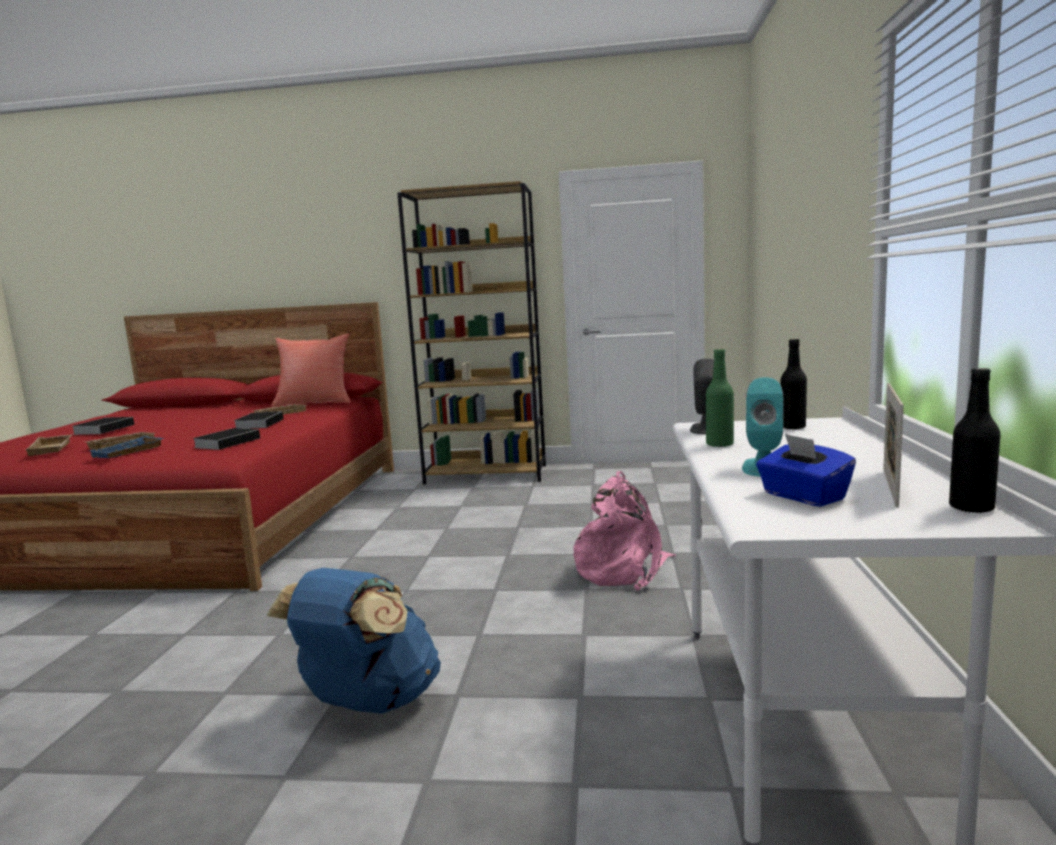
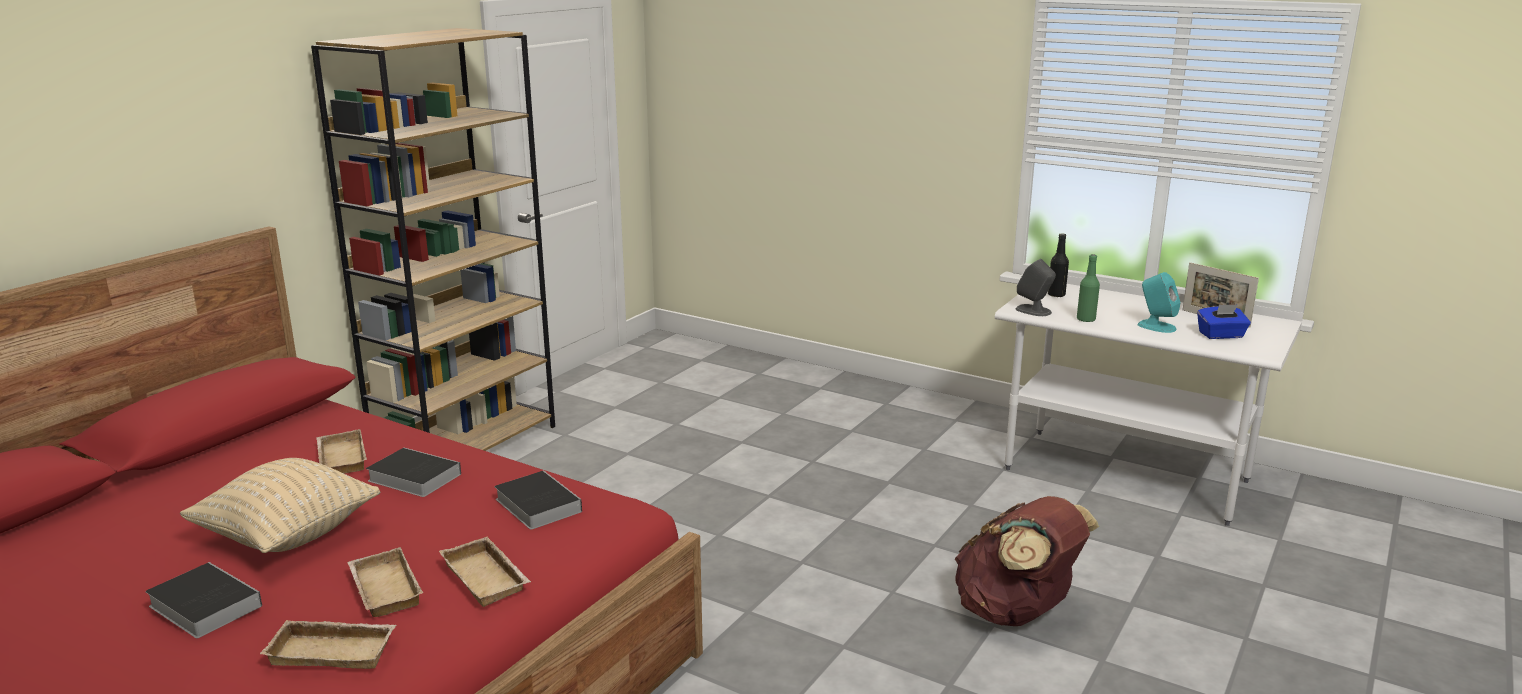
camera: 65 degrees left, 10 degrees up
(128, 452) = (488, 577): blue tray -> beige tray
(184, 425) = (288, 535): none -> beige pillow
(315, 403) = (290, 428): red pillow -> none
(367, 703) = (1016, 613): blue backpack -> brown backpack
(623, 569) = (865, 458): pink backpack -> none
(971, 508) = (1259, 319): black bottle -> none

